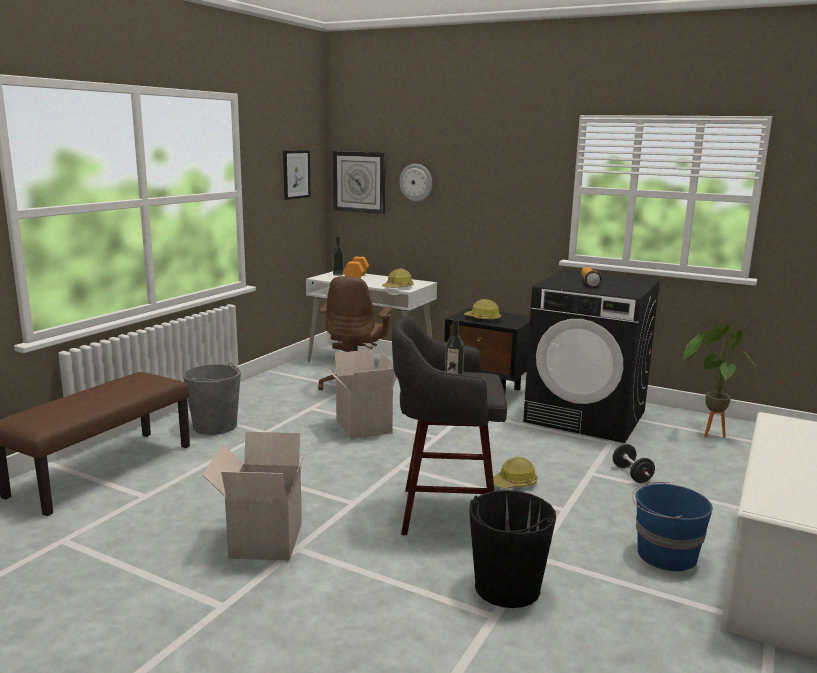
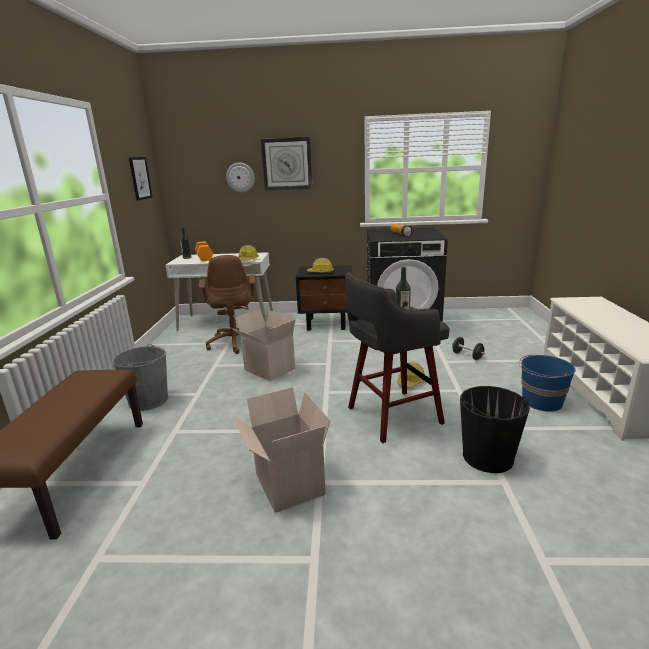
camera: 25 degrees left, 5 degrees up
(359, 182) = (190, 181): wall clock -> wall clock (287, 164)
(706, 433) = (474, 320): potted plant -> none

